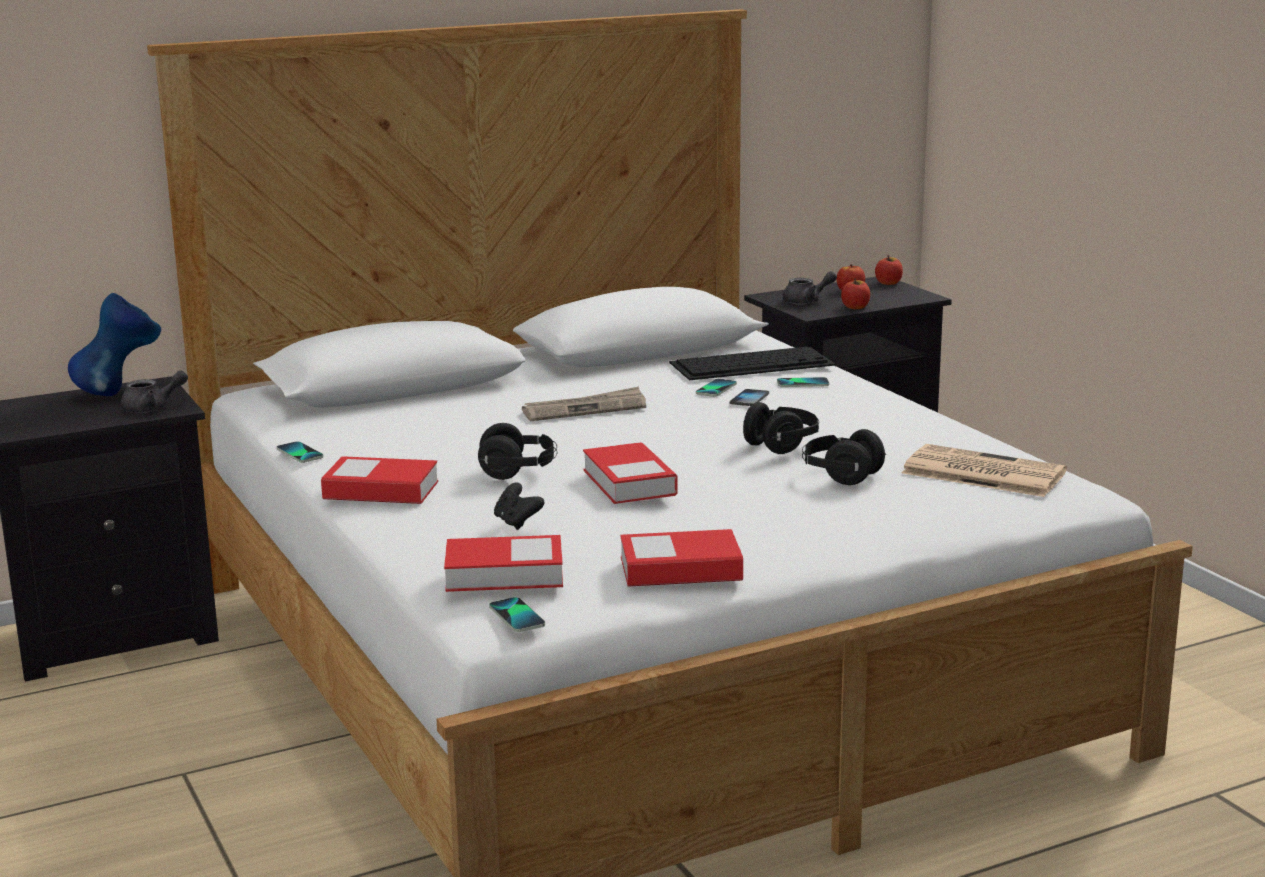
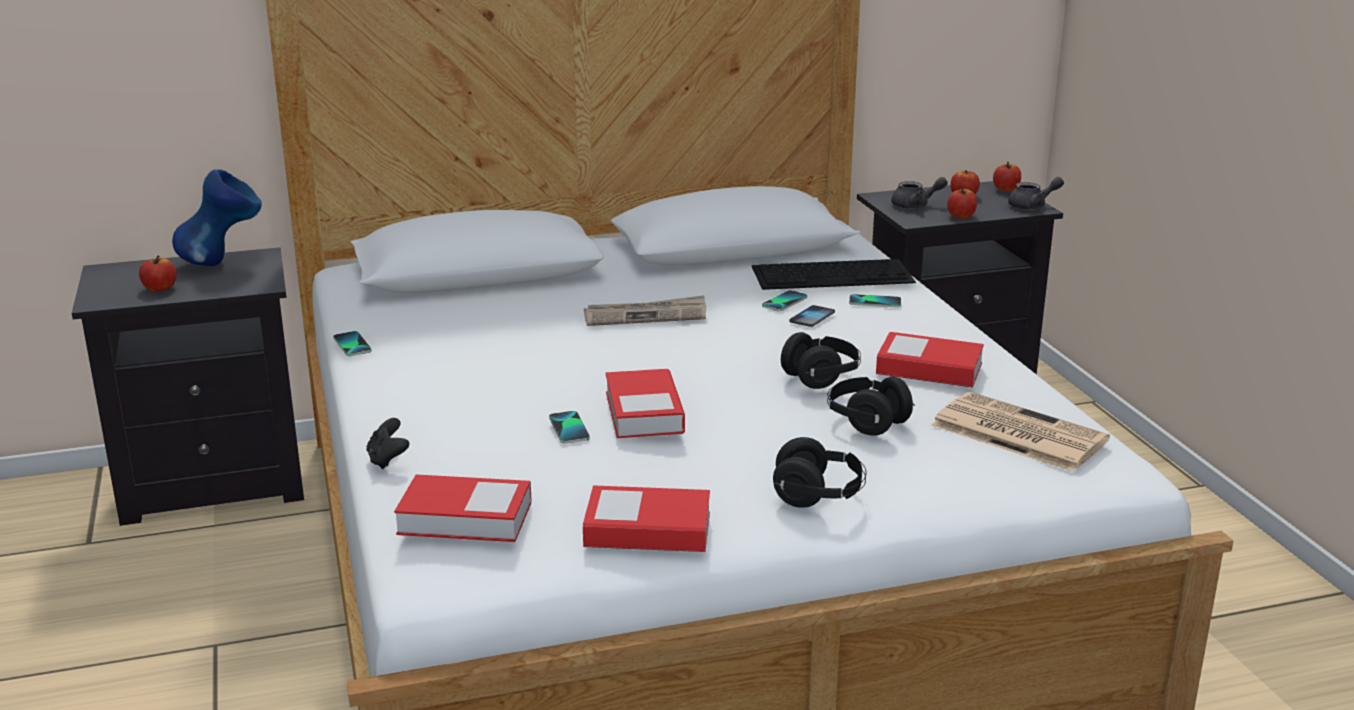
camera: 10 degrees right, 5 degrees up
(66, 419) = (160, 288): none -> apple
(152, 408) = (241, 283): grey teapot -> grey teapot (1032, 206)
(381, 490) = (404, 397): book -> book (929, 369)
(517, 523) = (510, 453): black game controller -> black game controller (388, 460)
(517, 616) = (455, 574): phone -> phone (569, 429)
(518, 472) = (544, 387): black headphones -> black headphones (819, 496)

